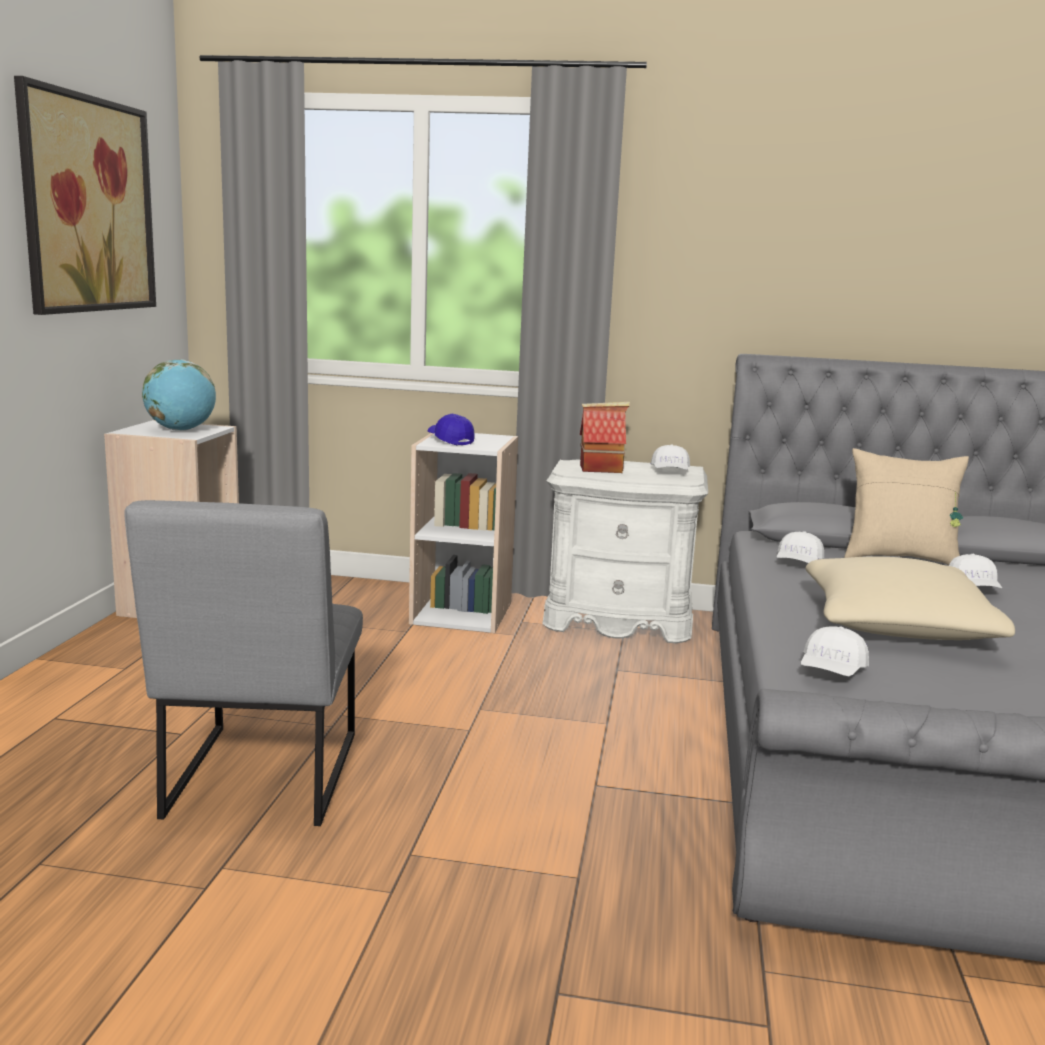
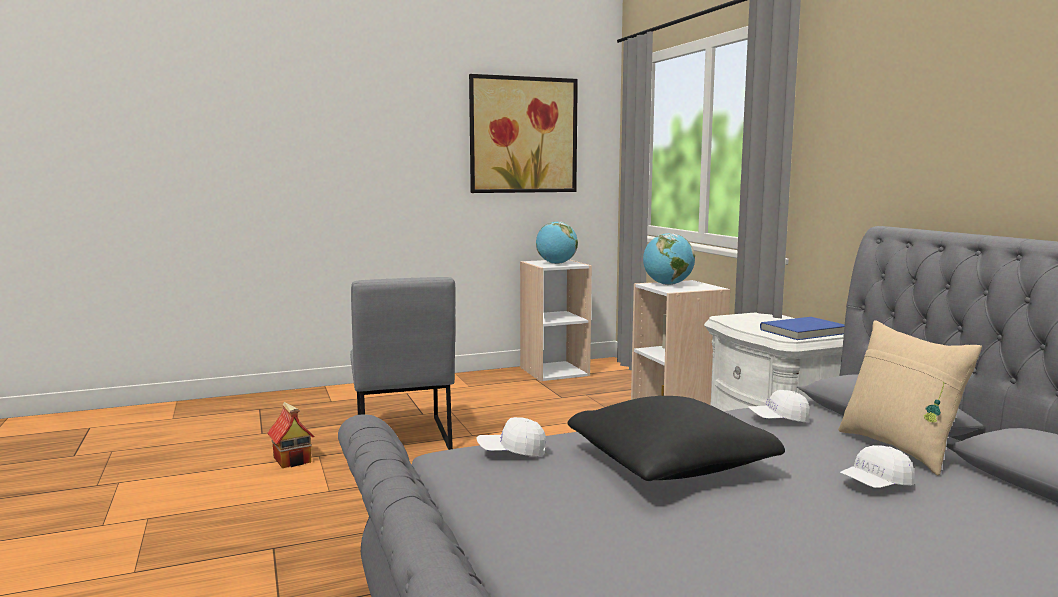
camera: 60 degrees right, 5 degrees down
(260, 777) = (402, 438): grey chair -> grey chair turned 75 degrees counterclockwise
(450, 440) = (667, 284): blue cap -> globe
(601, 468) = (758, 320): toy house -> toy house (293, 459)
(670, 472) = (804, 332): white cap -> blue book
(896, 626) = (670, 464): beige pillow -> black pillow

